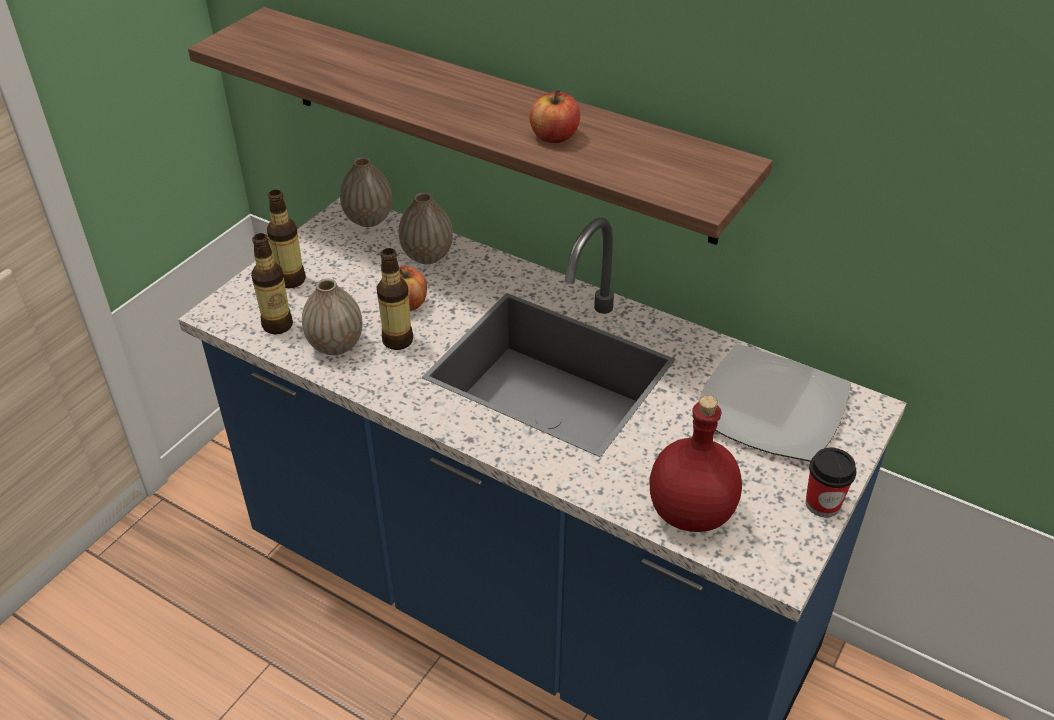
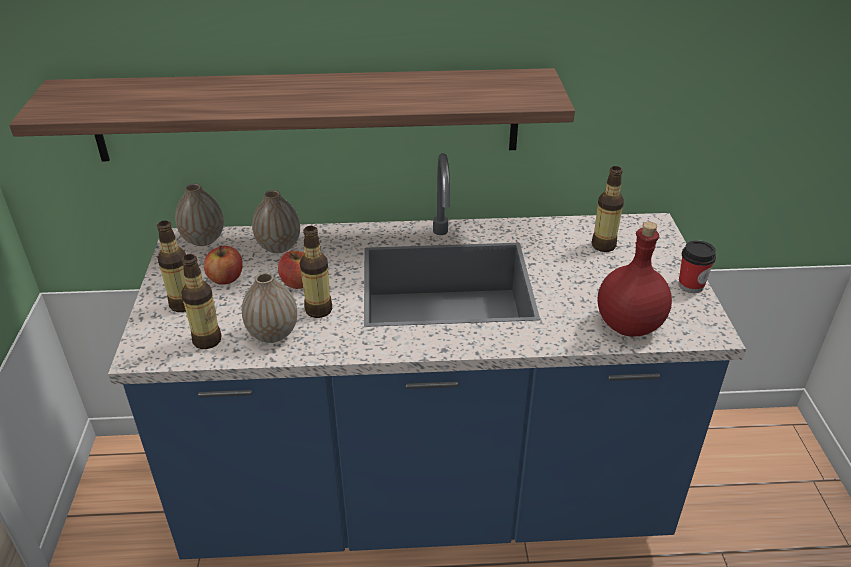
camera: 35 degrees left, 5 degrees down
(554, 136) = (403, 95): apple -> apple (226, 278)
(770, 406) = (603, 245): plate -> bottle

